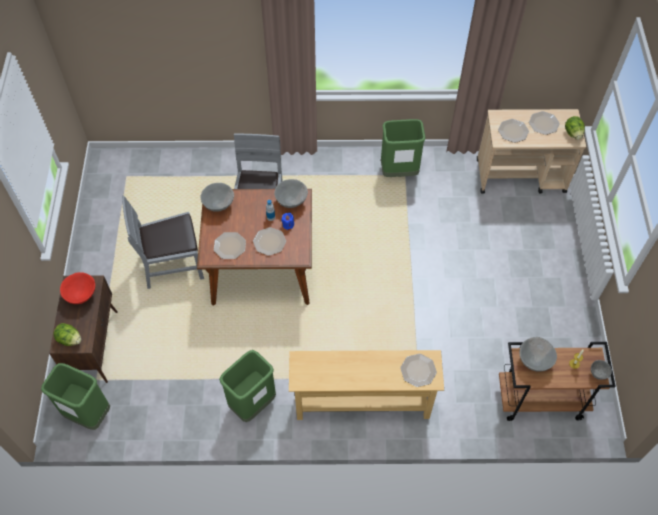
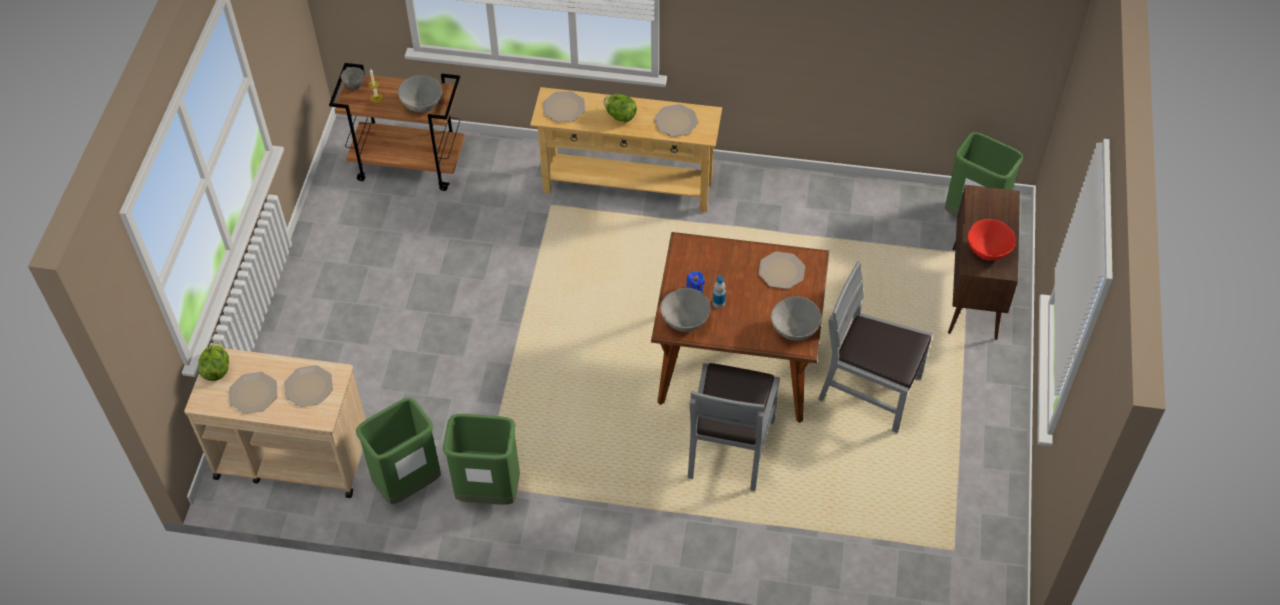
camera: 170 degrees left, 5 degrees down
(70, 339) = (995, 202): lettuce -> lettuce (620, 116)
(172, 264) = (870, 389): grey chair -> grey chair turned 150 degrees counterclockwise
(252, 403) = (765, 204): green trash can -> green trash can (408, 484)
(269, 242) = (725, 269): plate -> plate (676, 121)

